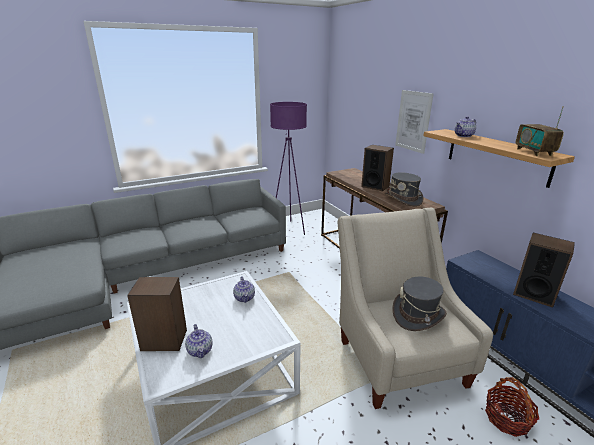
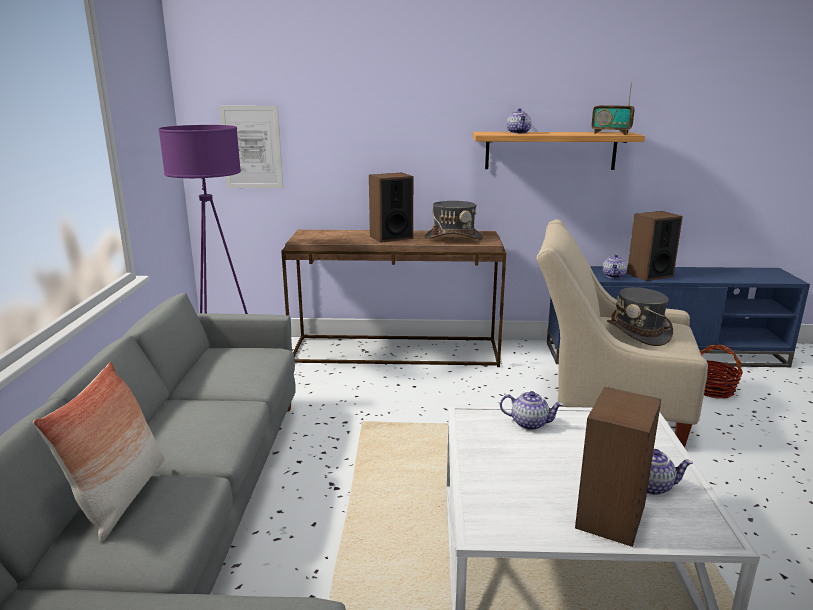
camera: 60 degrees left, 5 degrees down
(141, 232) = (120, 497): none -> pillow
(413, 121) = (413, 130): picture -> picture (252, 147)
(498, 278) = (614, 276): none -> teapot

